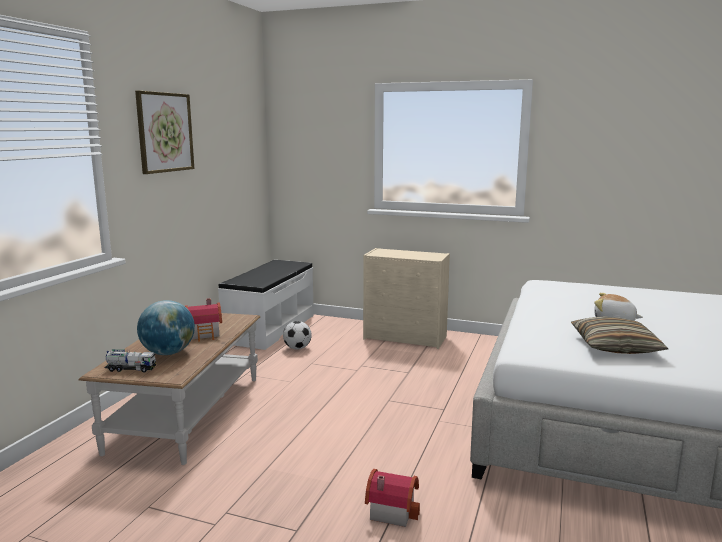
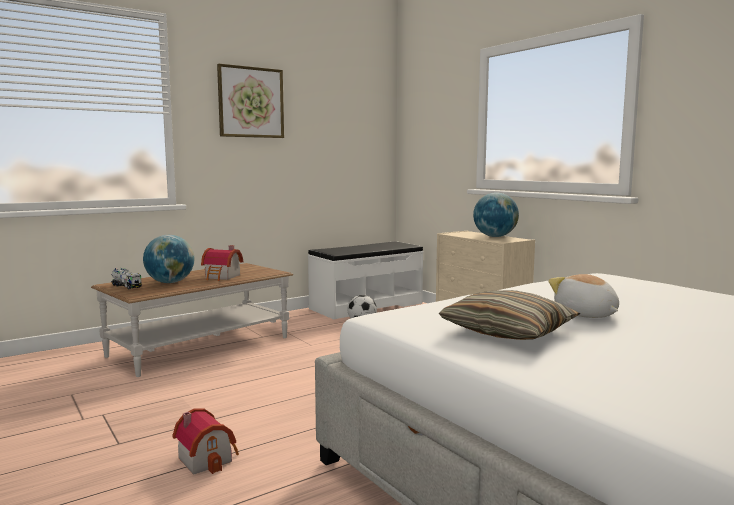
camera: 35 degrees right, 5 degrees down
(415, 253) = (495, 236): none -> globe

